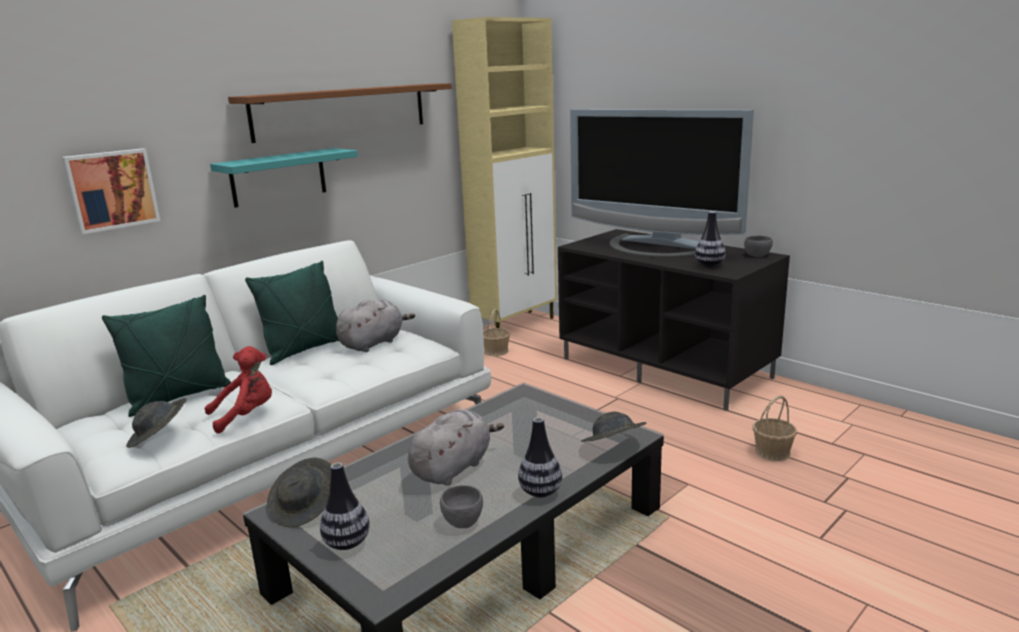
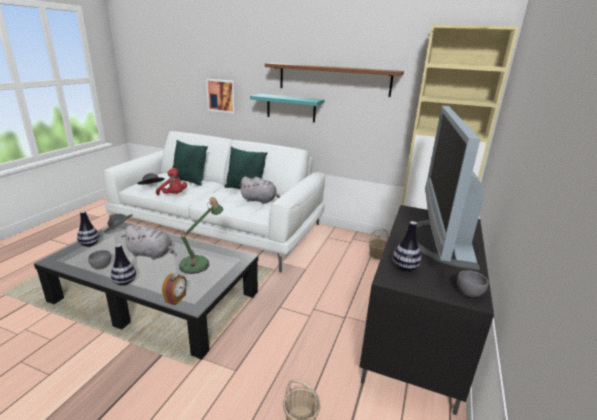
camera: 65 degrees right, 5 degrees up
(518, 426) = (199, 263): none -> table lamp
(613, 447) = (176, 298): grey hat -> alarm clock

